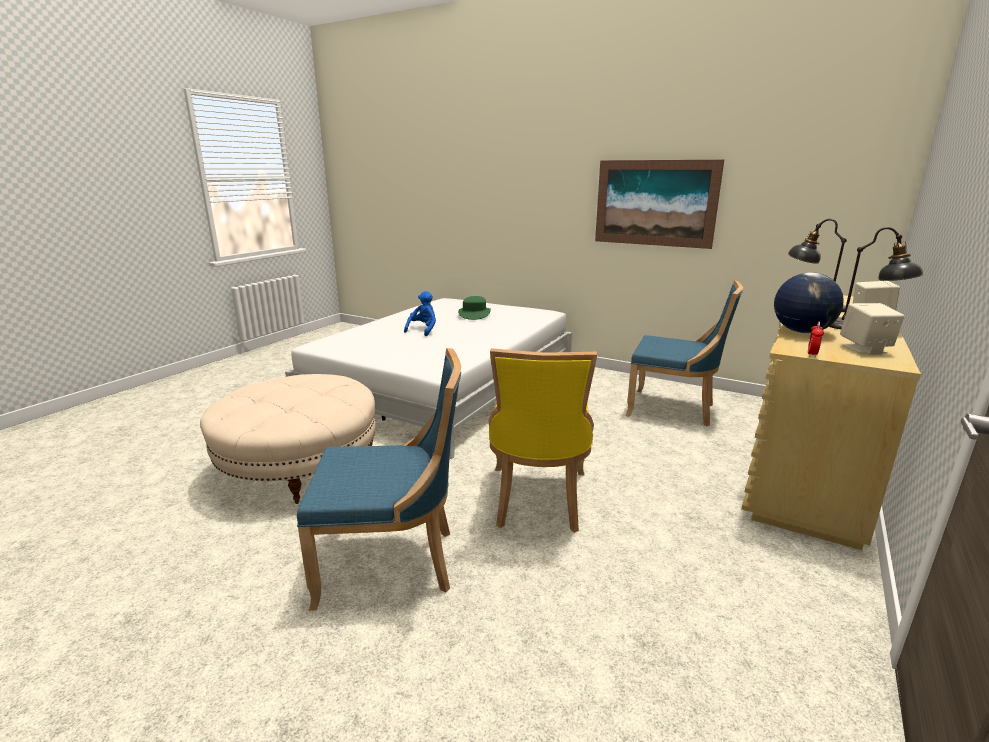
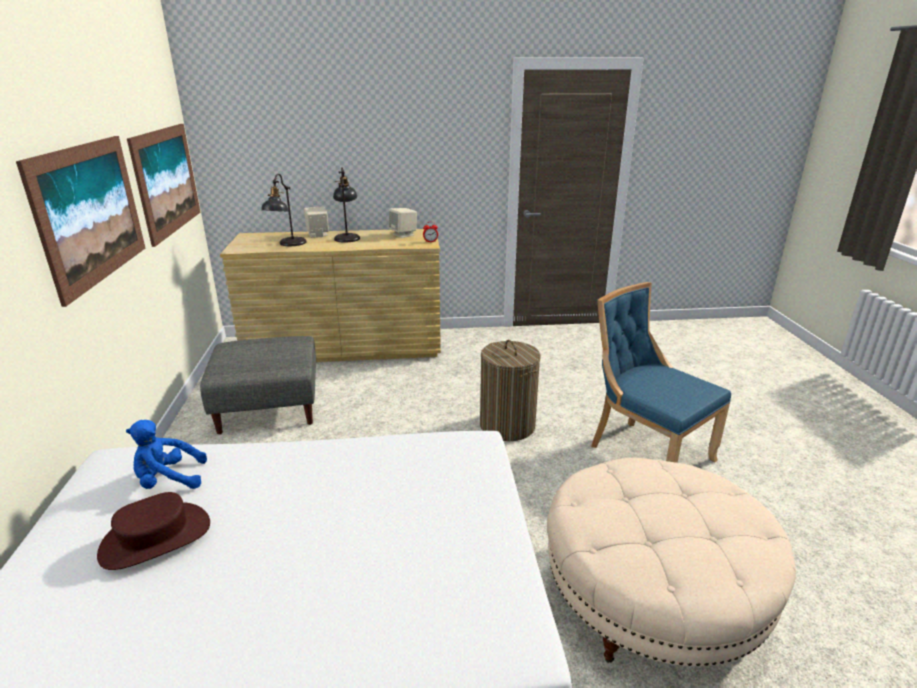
camera: 125 degrees left, 5 degrees up
(423, 330) = (317, 547): blue plush toy -> blue plush toy (168, 480)
(474, 314) = (155, 538): green hat -> brown hat
(538, 501) = (507, 426): yellow chair -> laundry basket
(674, 409) = (269, 407): blue chair -> grey ottoman
(801, 331) = (379, 245): globe -> none
(808, 212) = (167, 180): none -> picture

